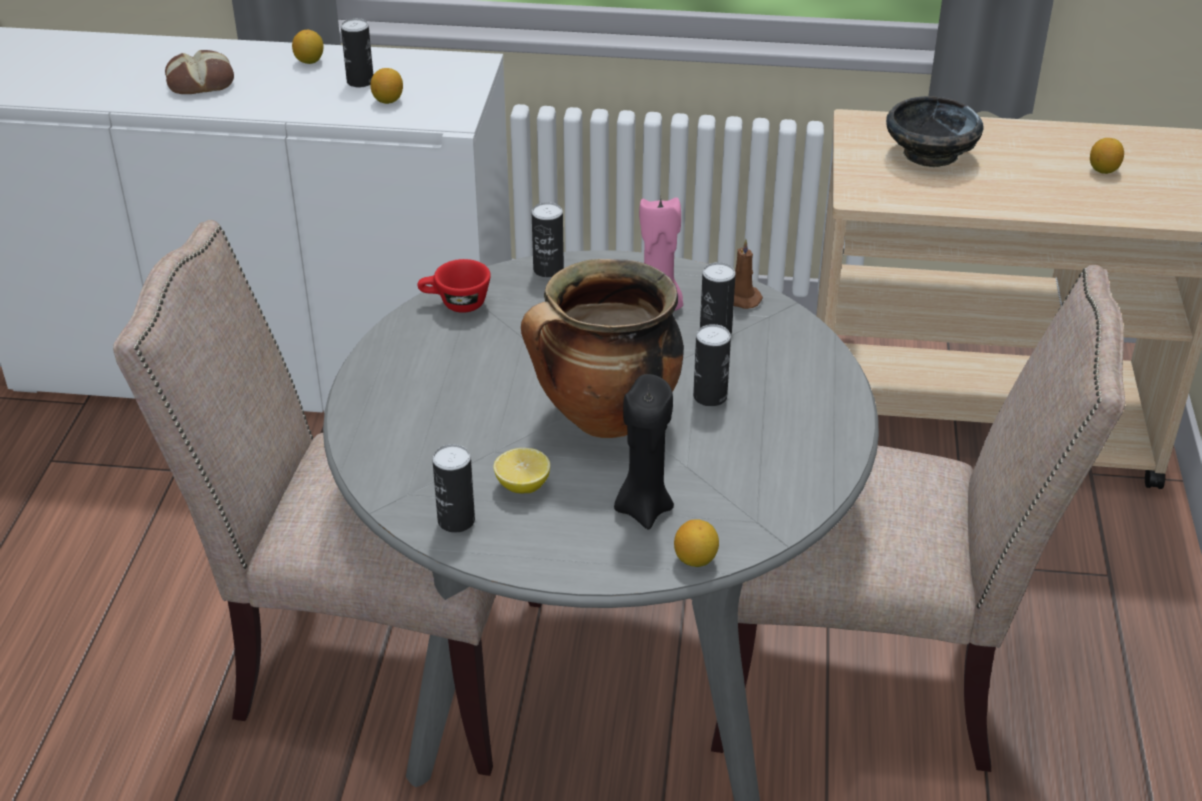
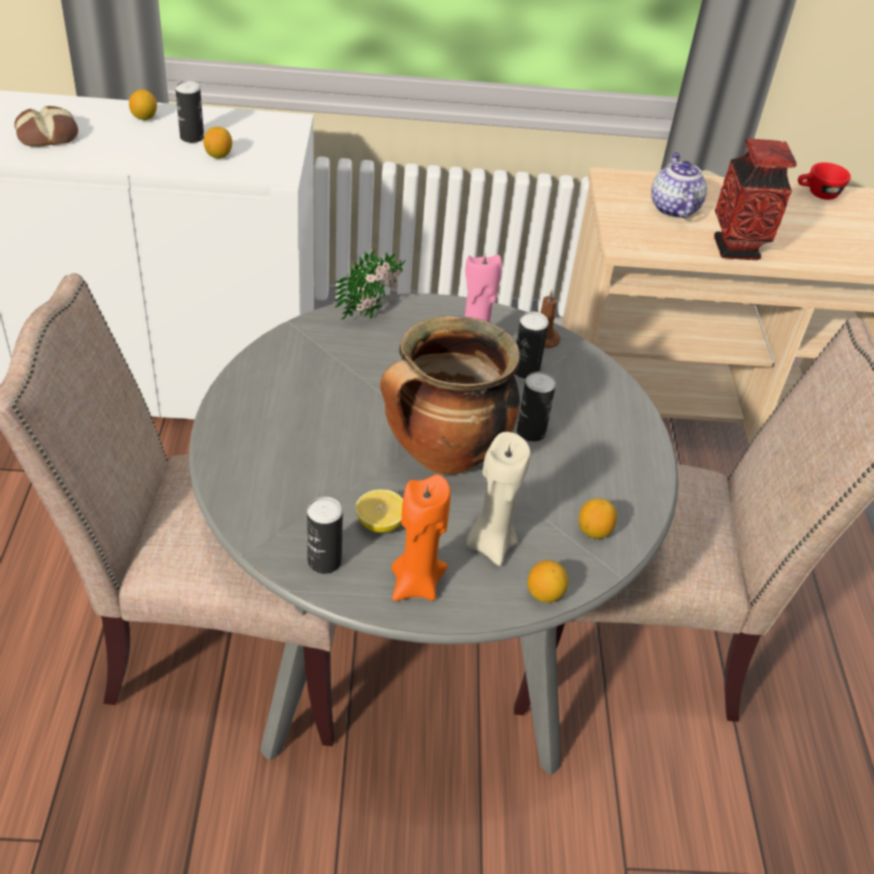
camera: 10 degrees left, 5 degrees up
(455, 304) = (296, 345): red cup -> red cup (817, 194)
(548, 270) = (373, 312): can -> potted plant
(553, 545) = (416, 584): none -> orange candle
(643, 508) = (490, 544): black candle -> beige candle
(929, 154) = (673, 208): black bowl -> teapot
(999, 199) = (736, 248): none -> vase
(1103, 170) = (812, 223): lemon -> lemon (594, 531)

